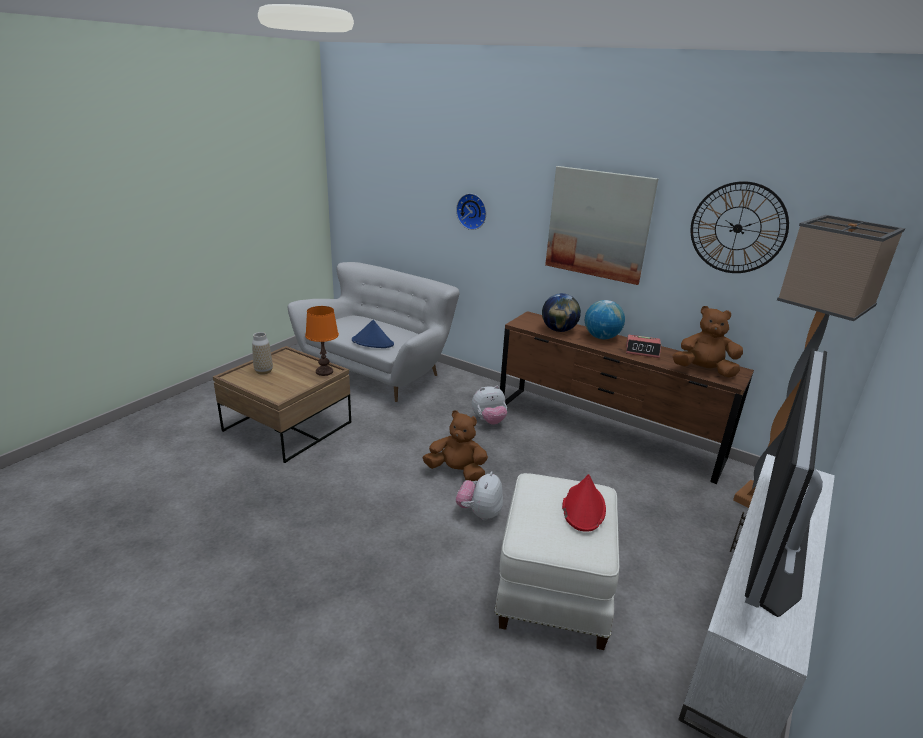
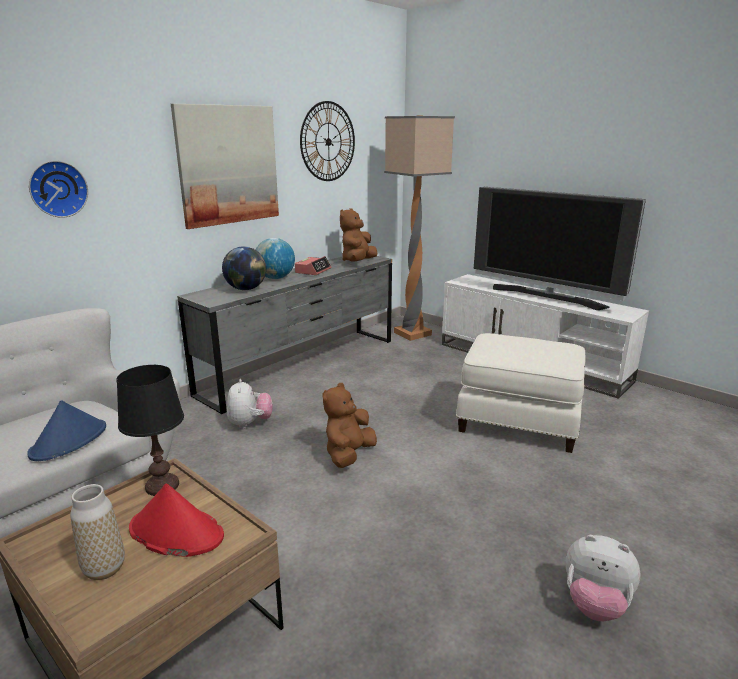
camera: 80 degrees left, 5 degrees down
(324, 372) = (162, 486): orange table lamp -> black table lamp
(479, 513) = (423, 447): plush toy -> plush toy (595, 604)
(583, 508) = (520, 341): red hat -> red hat (175, 532)
(606, 431) = (302, 366): brown dresser -> grey dresser

